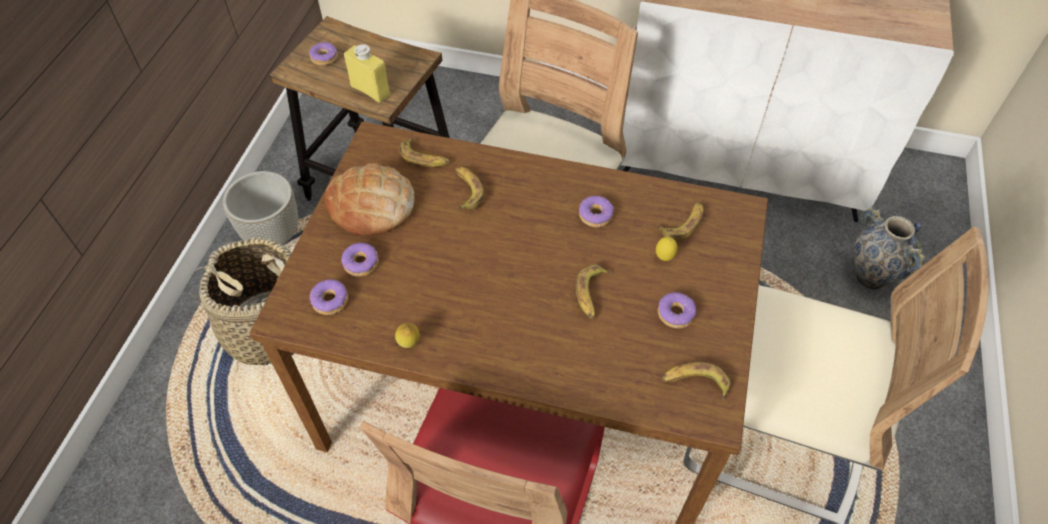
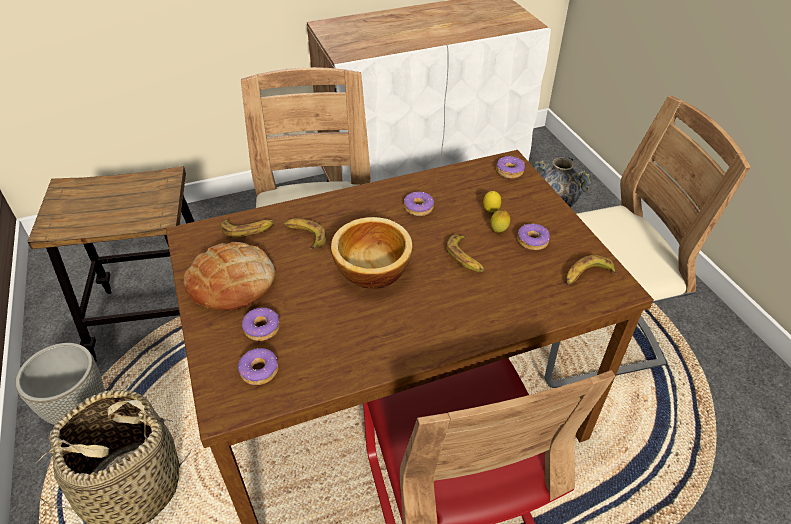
camera: 35 degrees left, 10 degrees down
(324, 58) = (75, 208): donut -> donut (509, 171)
(370, 91) = (141, 214): yellow bottle -> none
(409, 344) = (360, 365): lemon -> lemon (498, 231)
(495, 257) = (371, 268): none -> bowl
(683, 224) = (482, 186): banana -> none

